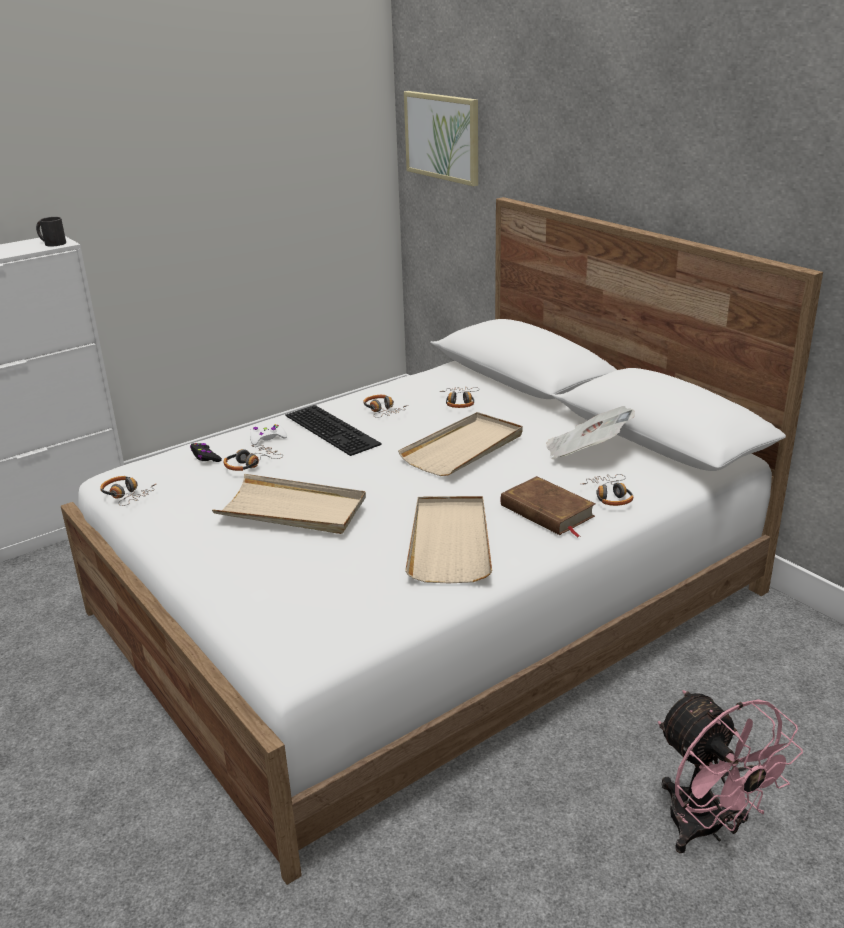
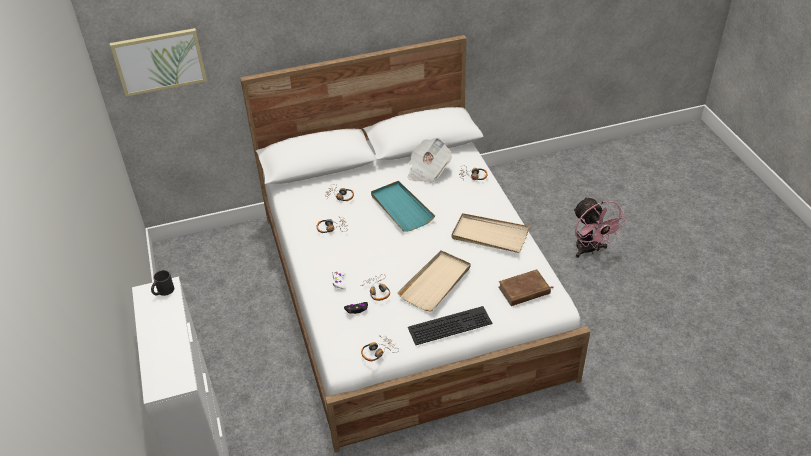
camera: 70 degrees left, 15 degrees up
(334, 429) = (346, 252): keyboard -> keyboard (450, 324)
(464, 448) = (401, 208): beige tray -> turquoise tray
(547, 511) = (477, 199): brown book -> brown book (524, 290)
(707, 829) = (590, 250): pink fan -> pink fan turned 75 degrees clockwise

